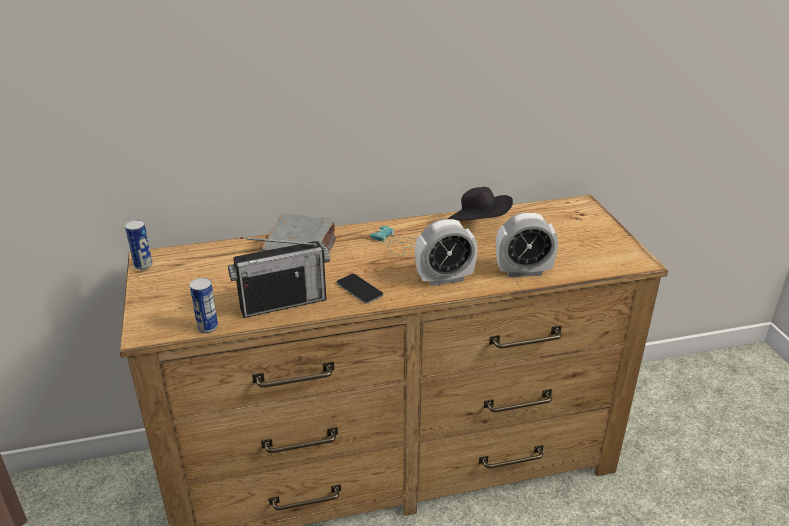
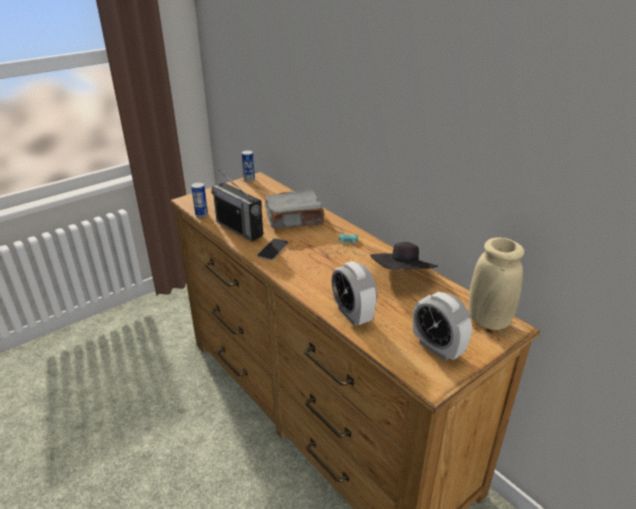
camera: 65 degrees right, 0 degrees up
(444, 278) = (311, 279): alarm clock -> alarm clock (437, 348)
(569, 210) = (488, 320): none -> beige vase

